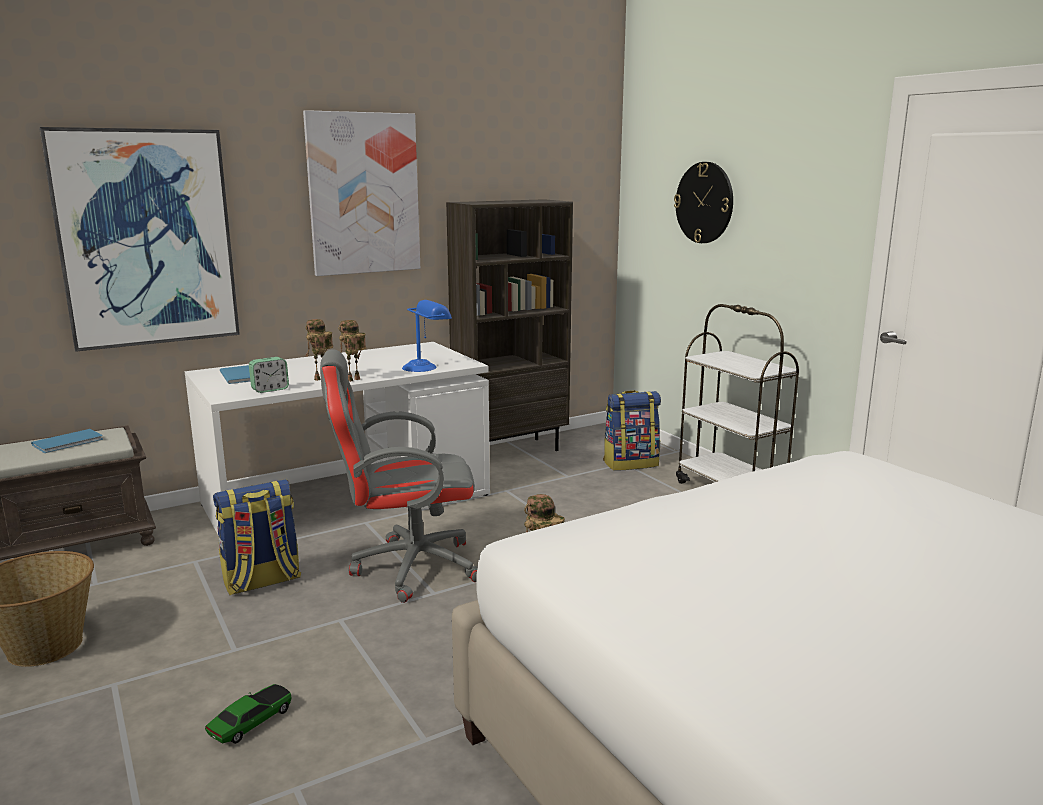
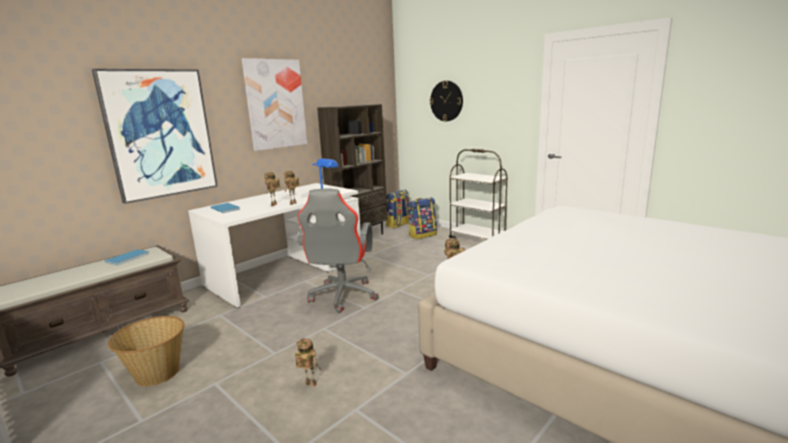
camera: 15 degrees left, 0 degrees up
(251, 722) = (309, 385): toy car -> toy robot
(261, 581) = (266, 318): backpack -> backpack (398, 225)
(270, 389) = (250, 213): alarm clock -> none
(405, 568) = (341, 299): grey office chair -> grey office chair turned 60 degrees counterclockwise

